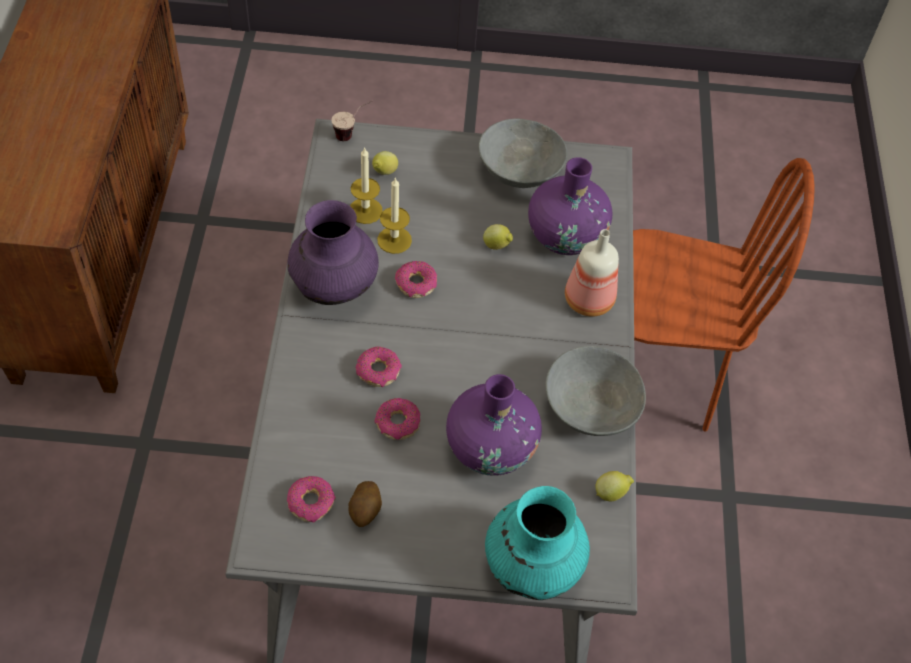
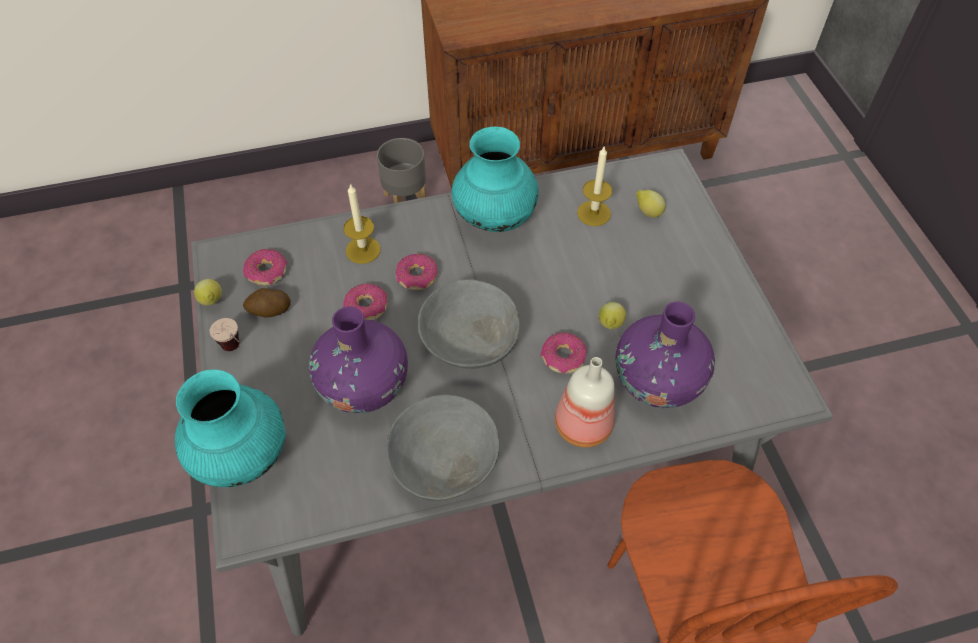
camera: 75 degrees right, 0 degrees up
(70, 442) = (406, 199): none -> grey planter
(334, 287) = (495, 218): purple vase -> turquoise vase
(352, 133) = (680, 176): cup -> cup (236, 351)
(394, 240) = (571, 244): candle -> candle (363, 250)
(416, 284) = (528, 275): donut -> donut (563, 357)
(519, 171) = (720, 317): grey bowl -> grey bowl (468, 341)
(611, 493) = (345, 508): lemon -> lemon (212, 302)

